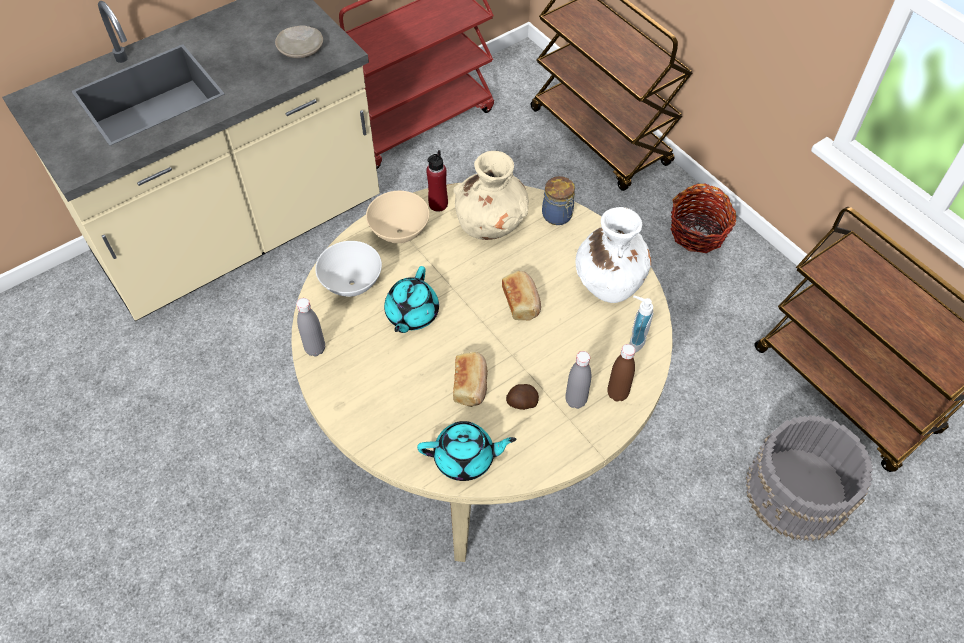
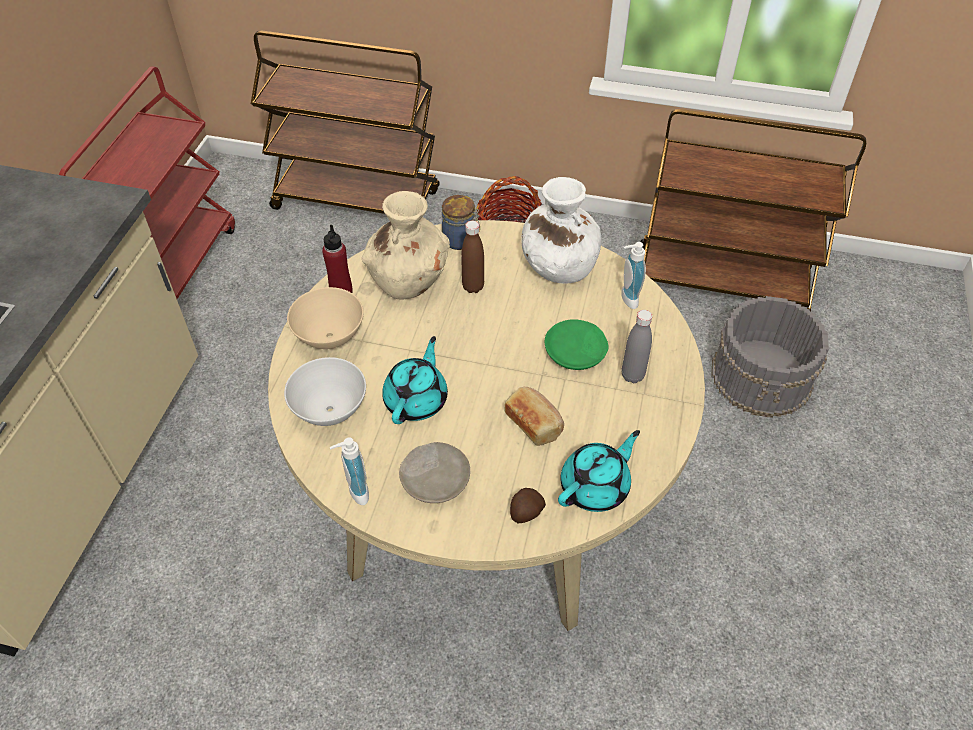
camera: 40 degrees left, 5 degrees down
(301, 48) = (64, 219): beige plate -> beige plate (435, 479)
(315, 349) = (354, 492): grey bottle -> soap dispenser
(411, 314) = (417, 400): turquoise teapot -> turquoise teapot turned 135 degrees counterclockwise
(521, 403) = (592, 407): potato -> potato (525, 513)
(522, 302) = (504, 327): bread -> none
(552, 355) = (575, 352): none -> green plate
(617, 393) = (658, 348): brown bottle -> brown bottle (473, 287)

